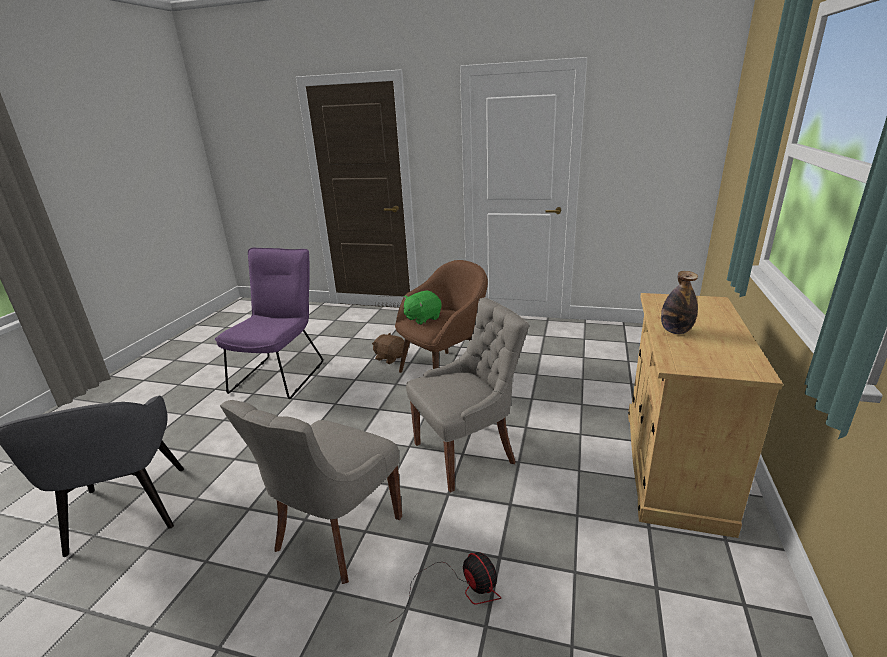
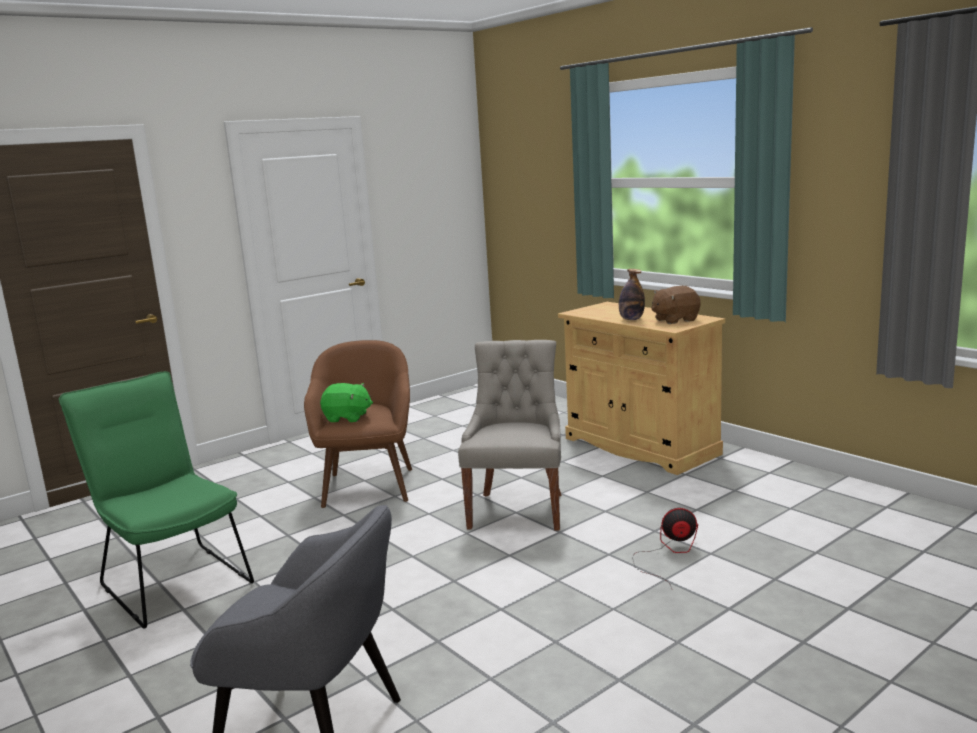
camera: 55 degrees left, 10 degrees down
(281, 374) = (172, 580): purple chair -> green chair
(335, 534) = (543, 595): grey chair -> none
(390, 358) = (281, 505): brown plush toy -> brown plush toy (675, 320)
(422, 318) = (347, 418): green plush toy -> green plush toy turned 75 degrees counterclockwise

